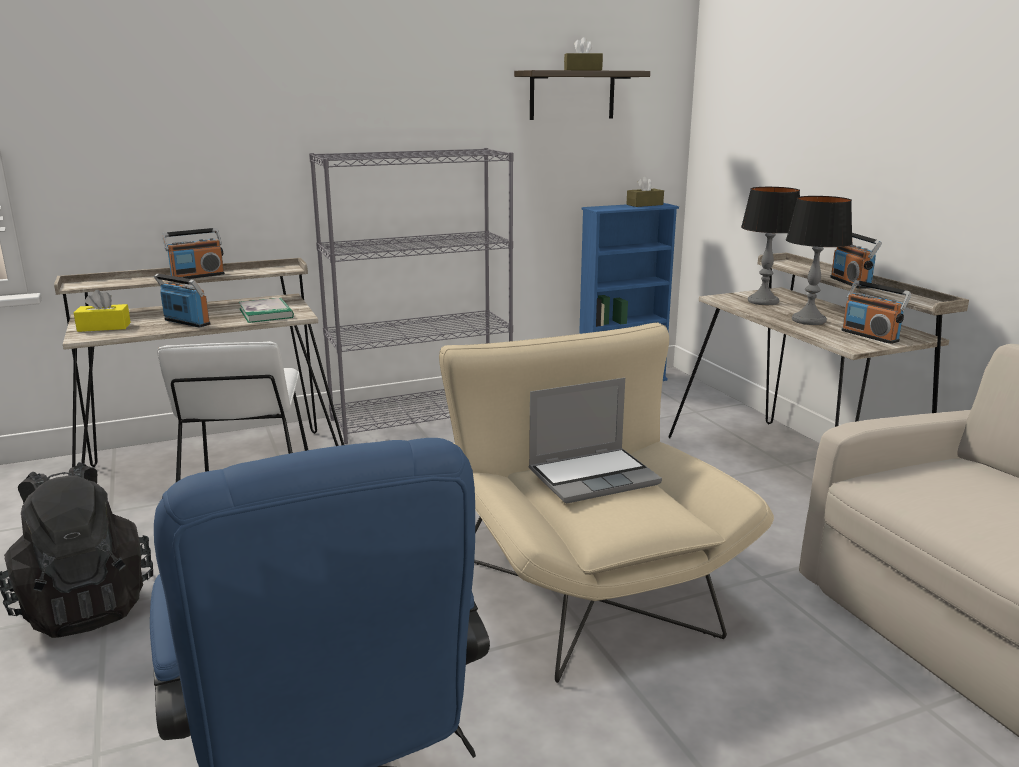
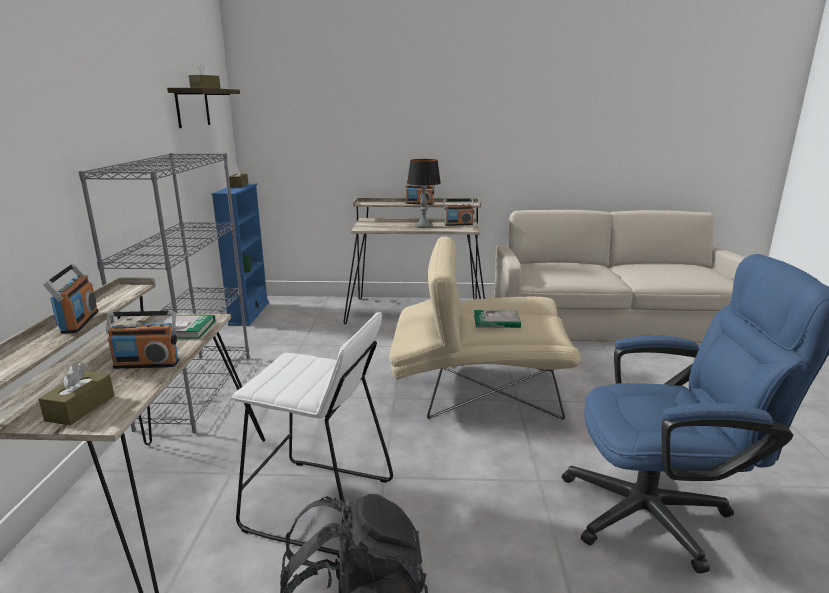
camera: 65 degrees left, 0 degrees up
(104, 327) = (80, 408): yellow tissue box -> brown tissue box
(186, 322) = (147, 364): radio -> radio turned 150 degrees counterclockwise
(594, 476) = (496, 321): laptop -> book
(763, 301) = (380, 224): table lamp -> none

